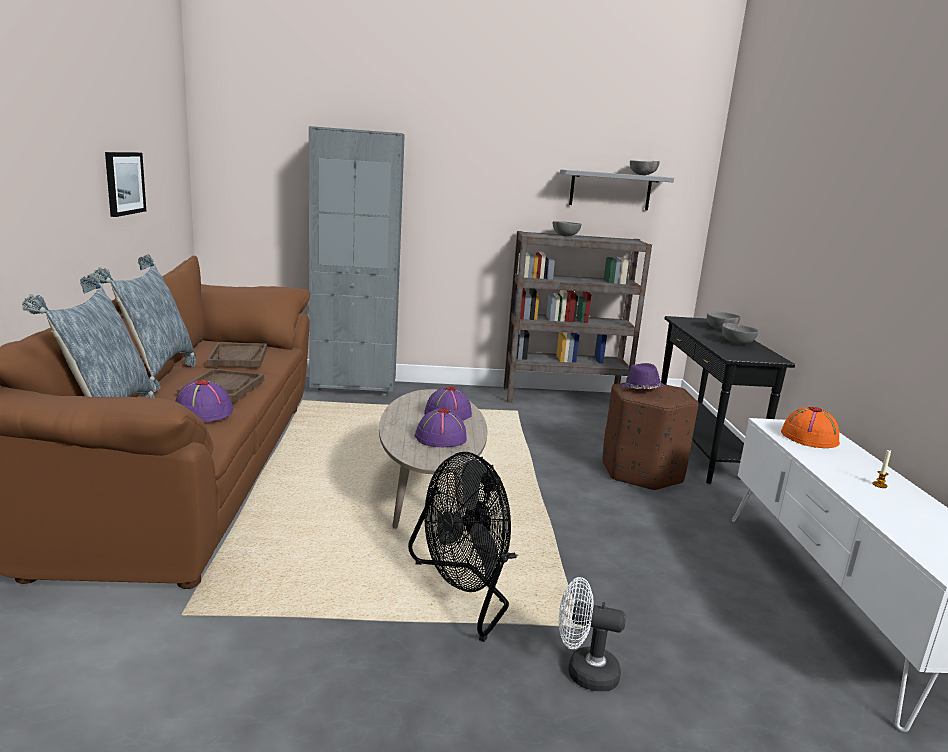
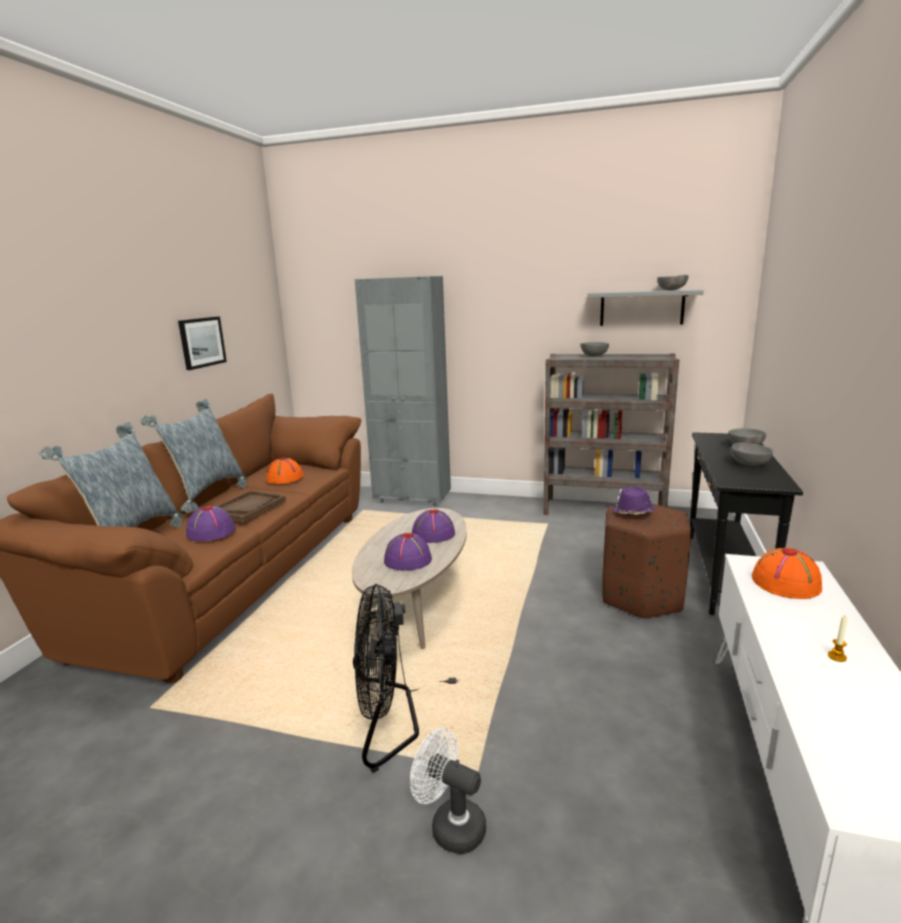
camera: 20 degrees right, 0 degrees up
(238, 357) = (284, 478): brown tray -> orange hat

